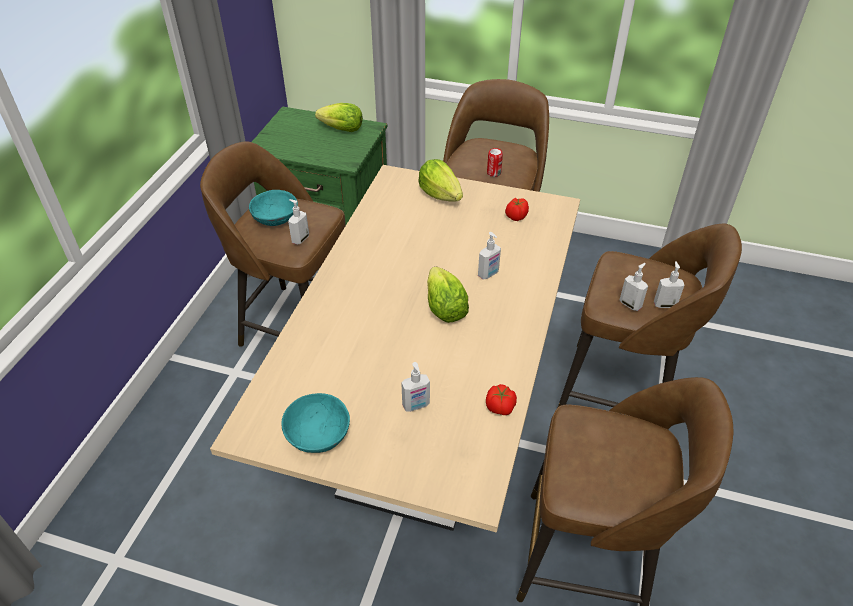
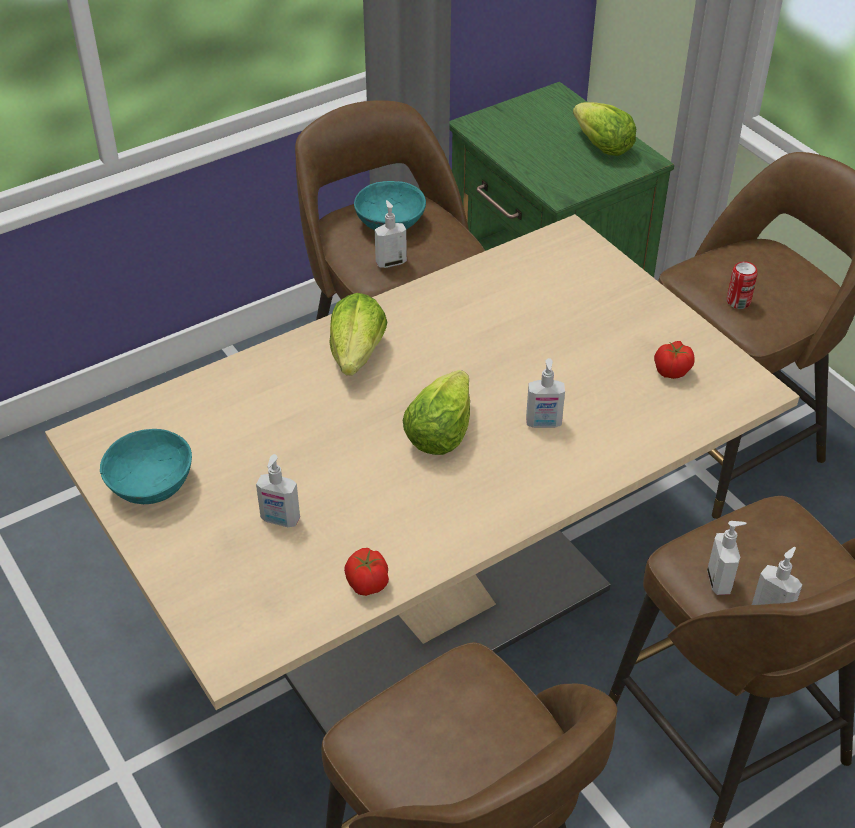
camera: 40 degrees right, 0 degrees up
(440, 195) = (603, 290): lettuce -> lettuce (357, 354)

